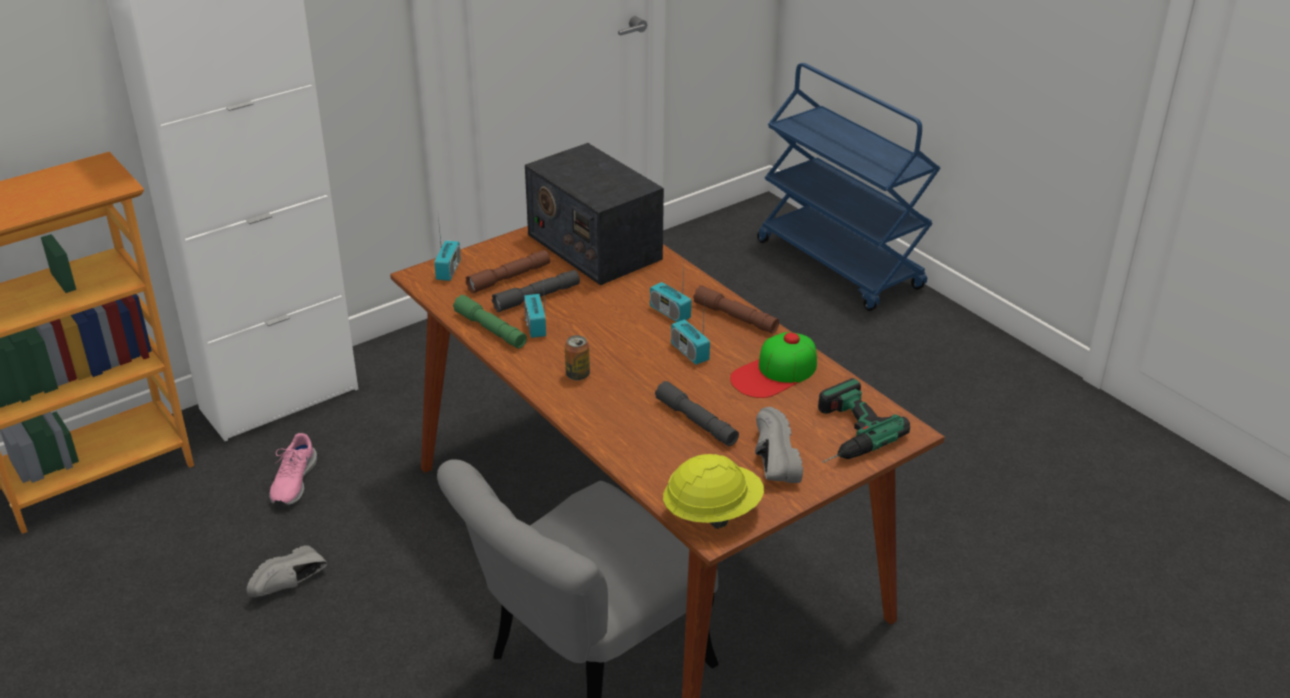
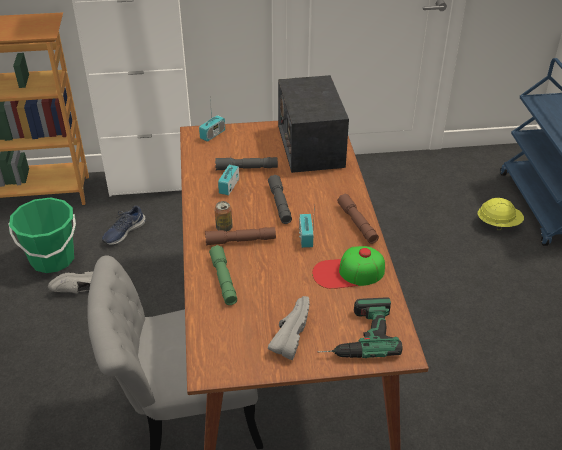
camera: 30 degrees right, 5 degrees up
(209, 557) = (52, 259): none -> green bucket
(293, 482) = (123, 232): pink shoe -> blue shoe
(490, 329) = (201, 180): green flashlight -> green flashlight (223, 280)
(509, 278) = (242, 150): brown flashlight -> brown flashlight (240, 240)
(670, 313) = (317, 205): radio -> none
(696, 421) = (267, 287): grey flashlight -> grey flashlight (280, 204)
(712, 513) = (219, 357): yellow hard hat -> yellow hard hat (498, 224)

